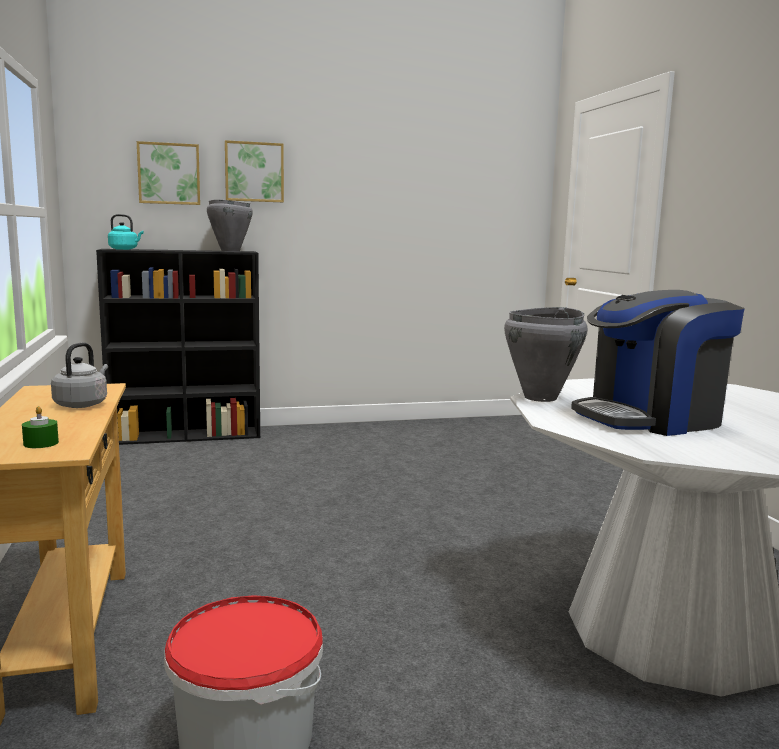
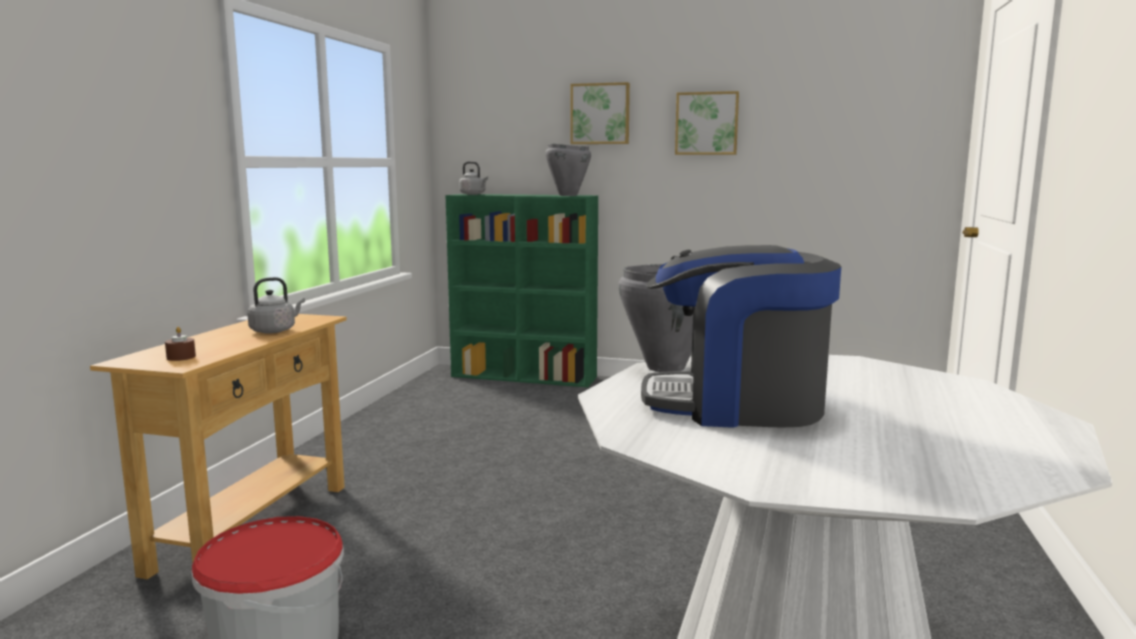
camera: 30 degrees right, 0 degrees up
(41, 443) = (181, 357): green candle -> brown candle
(125, 249) = (473, 194): turquoise kettle -> grey kettle
(169, 174) = (520, 120): picture -> picture (706, 123)
(187, 436) = (525, 377): black bookcase -> green bookcase

